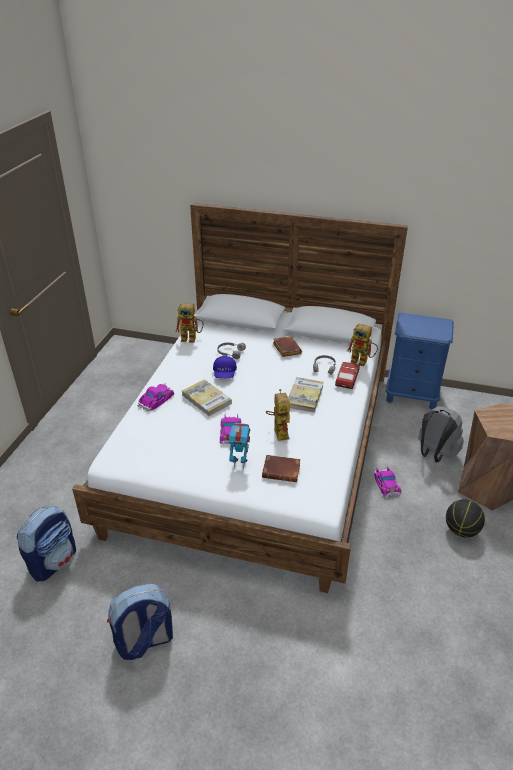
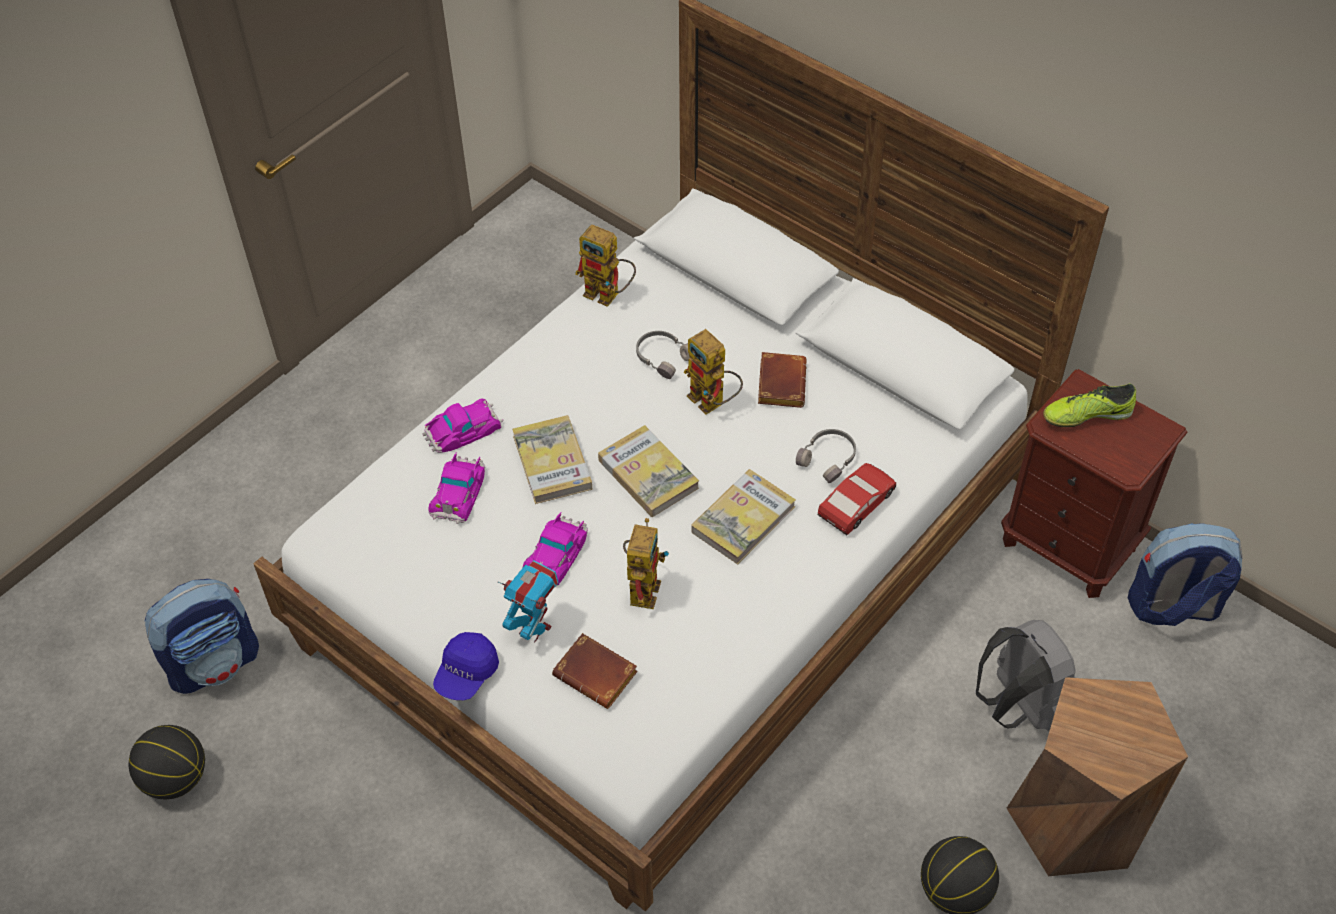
camera: 25 degrees right, 15 degrees up
(57, 623) = (176, 778): none -> basketball
(144, 641) = (289, 866): backpack -> backpack (1172, 607)
(224, 373) = (621, 409): blue cap -> blue cap (466, 674)
(252, 392) = (648, 474): none -> book
(362, 362) = (917, 471): toy robot -> toy robot (713, 403)
(386, 484) = (874, 735): toy car -> toy car (458, 492)
(411, 395) = (1069, 544): blue nightstand -> brown nightstand
(415, 324) = (1086, 415): none -> shoe

